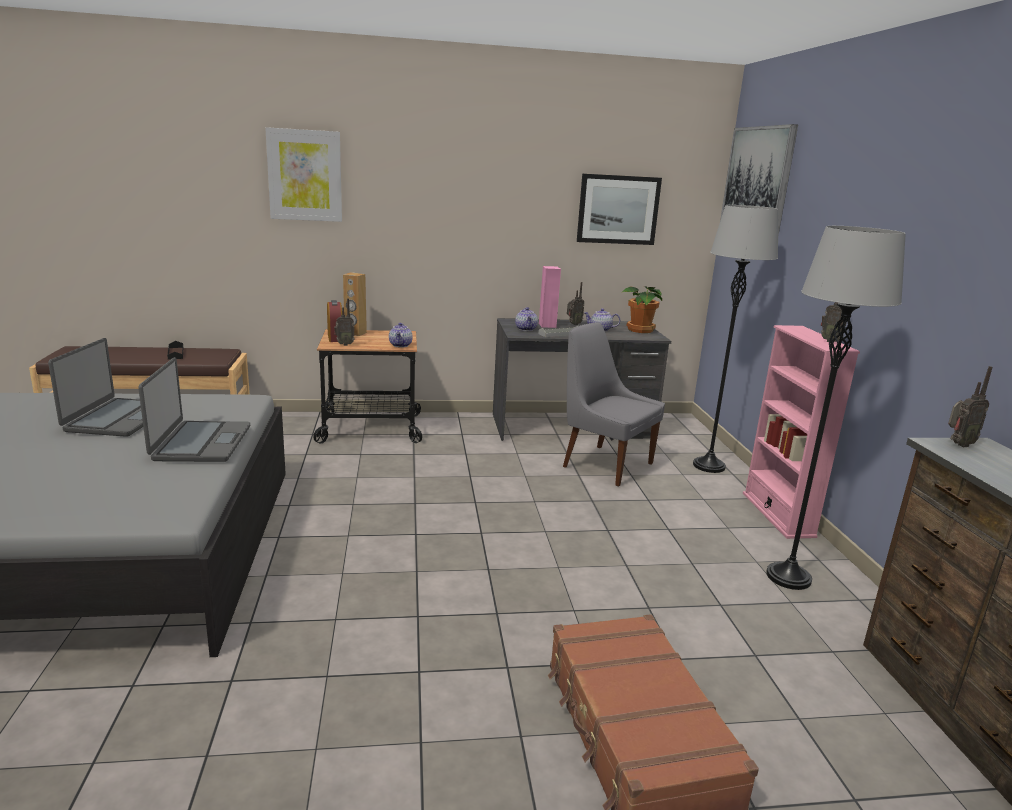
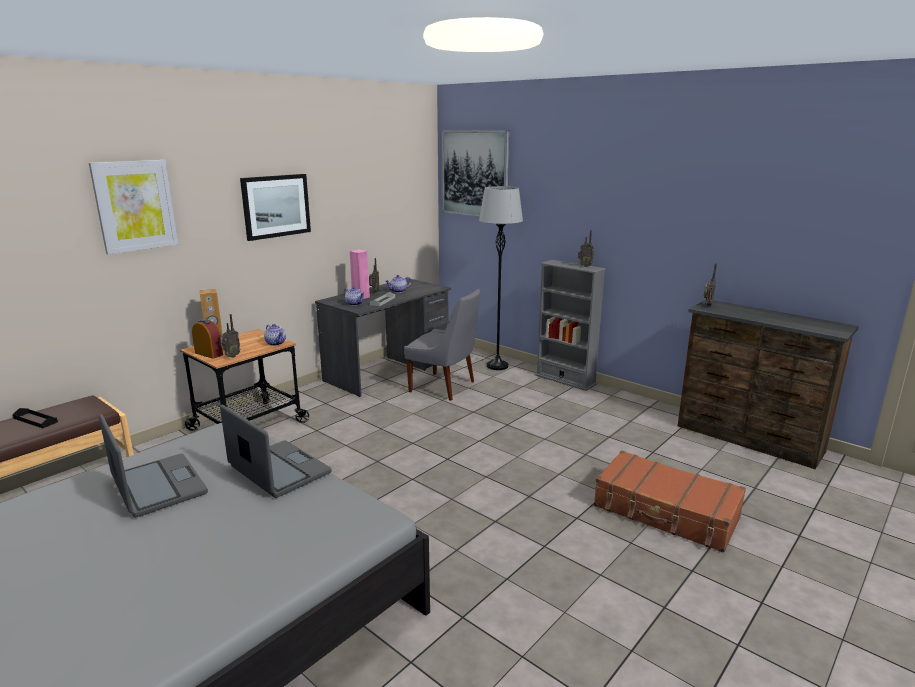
camera: 40 degrees left, 0 degrees up
(604, 464) = (444, 387): grey chair -> grey chair turned 150 degrees counterclockwise
(618, 209) = (380, 197): picture -> picture (276, 206)
(639, 330) = (420, 285): potted plant -> none
(778, 514) = (565, 380): pink bookcase -> grey bookcase
(788, 577) = (613, 409): grey floor lamp -> none

